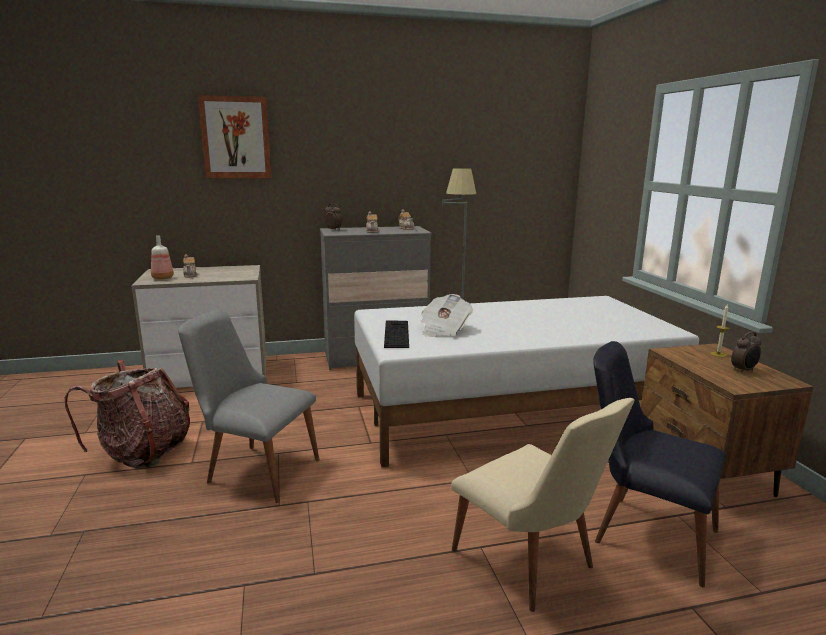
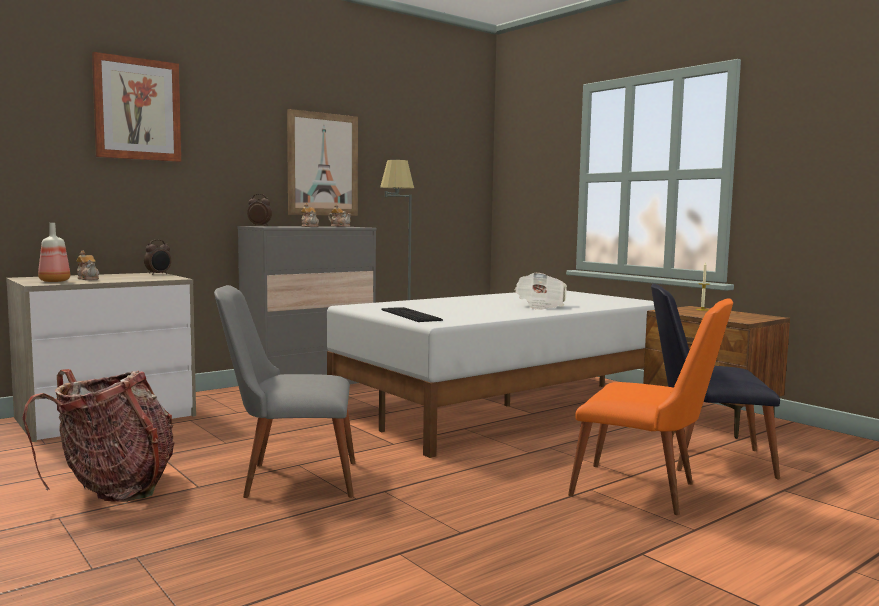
camera: 25 degrees left, 10 degrees down
(398, 172) = (323, 164): none -> picture
(443, 330) = (452, 311): newspaper -> newspaper (540, 306)
(531, 566) = (646, 492): beige chair -> orange chair
(744, 371) = (734, 315): alarm clock -> alarm clock (158, 274)

